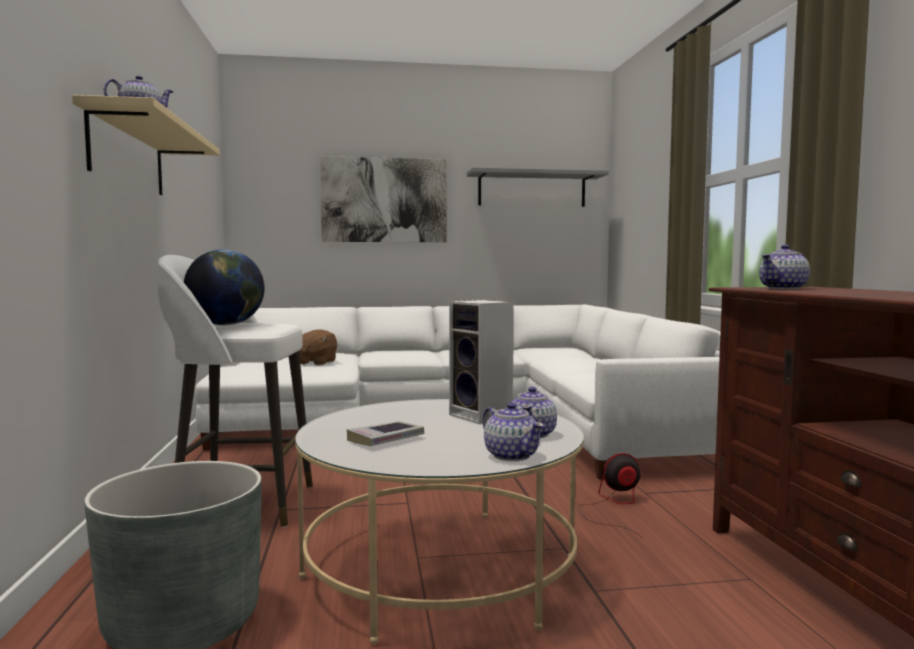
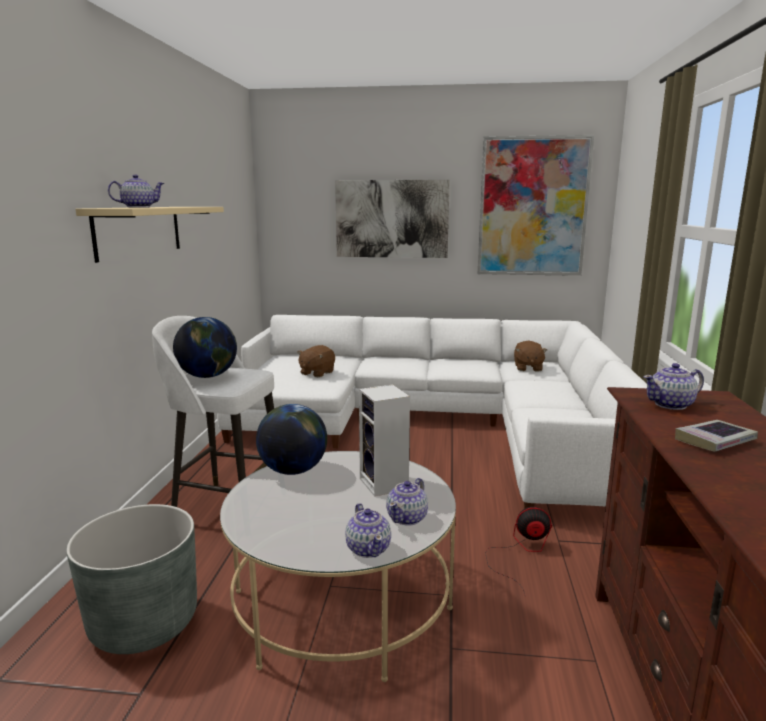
camera: 15 degrees right, 10 degrees up
(363, 415) = (293, 470): none -> globe
(386, 439) = (288, 510): book -> book (715, 441)
(532, 190) = (533, 207): grey shelf -> picture
(547, 350) = (527, 368): none -> brown plush toy

